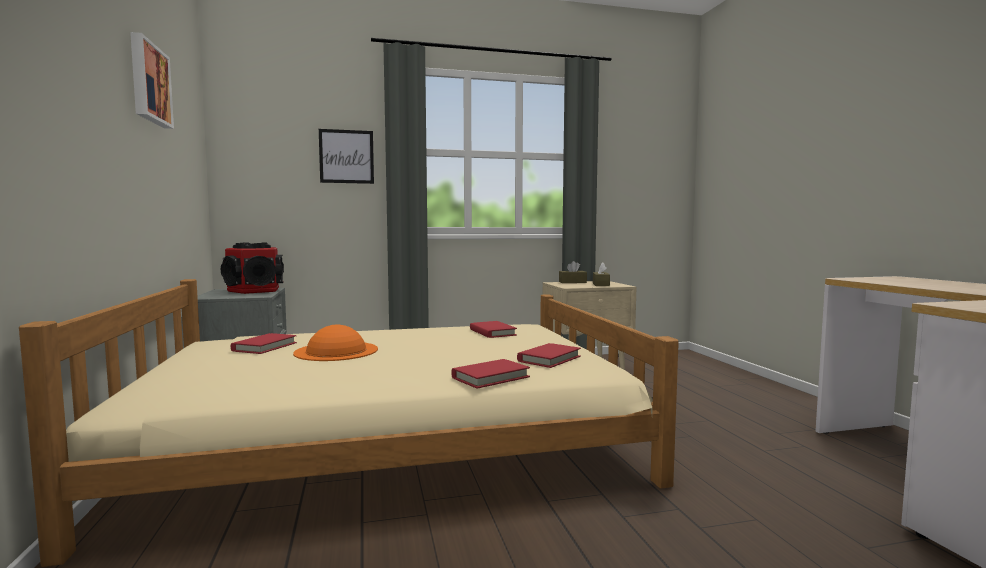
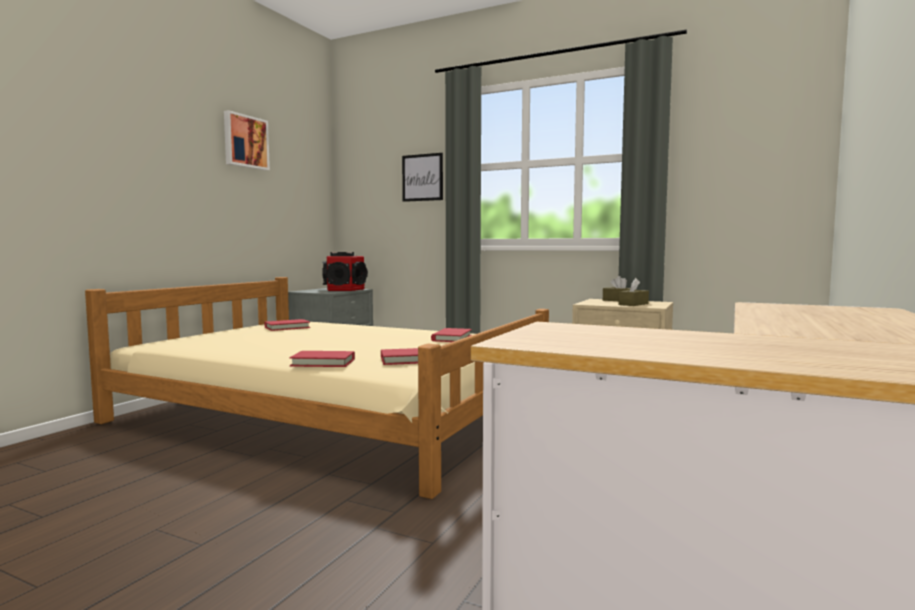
camera: 40 degrees right, 0 degrees up
(336, 351) = (310, 335): orange hat -> none

